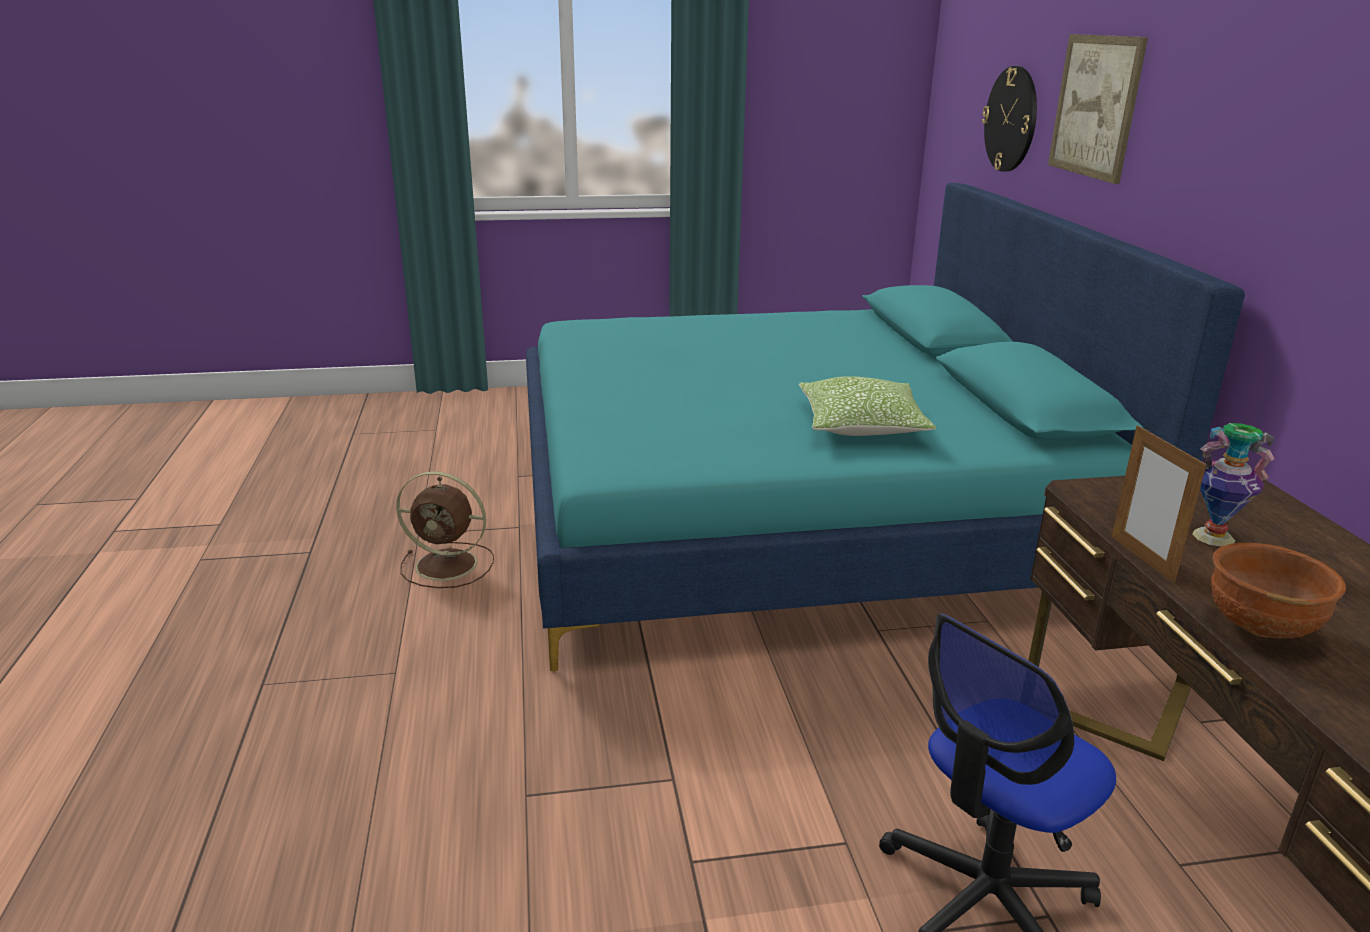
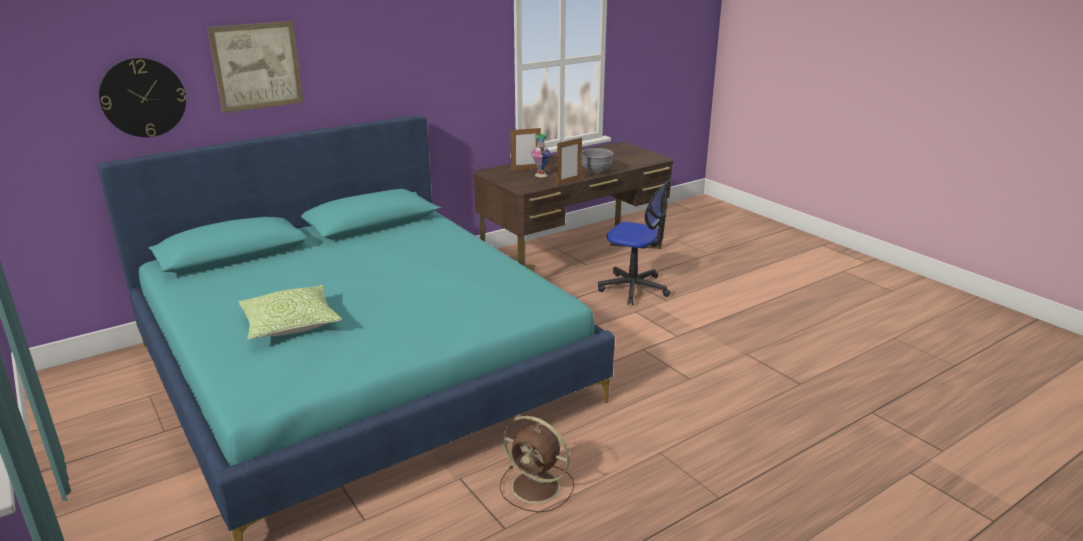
camera: 115 degrees left, 0 degrees up
(449, 565) = (538, 487): brown fan -> brown fan turned 135 degrees clockwise
(861, 425) = (436, 252): pillow -> pillow (290, 324)
(1260, 627) = (595, 171): brown bowl -> grey bowl
(1276, 530) = (526, 169): none -> picture frame

